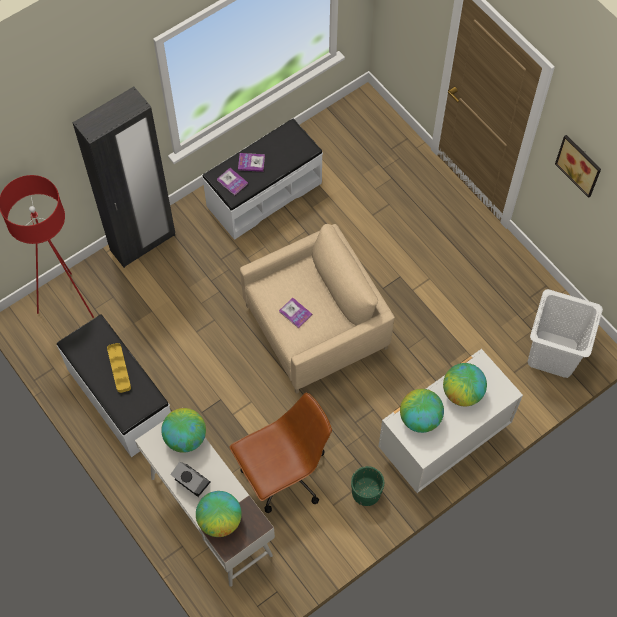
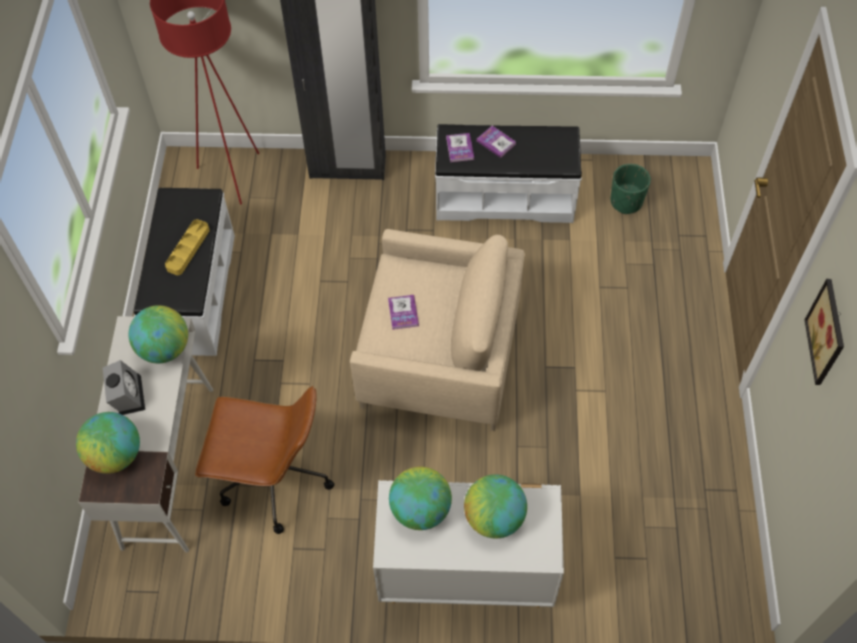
camera: 40 degrees right, 5 degrees down
(366, 492) = (338, 562): green planter -> green planter (626, 202)
(553, 354) = (679, 572): white laundry basket -> none

